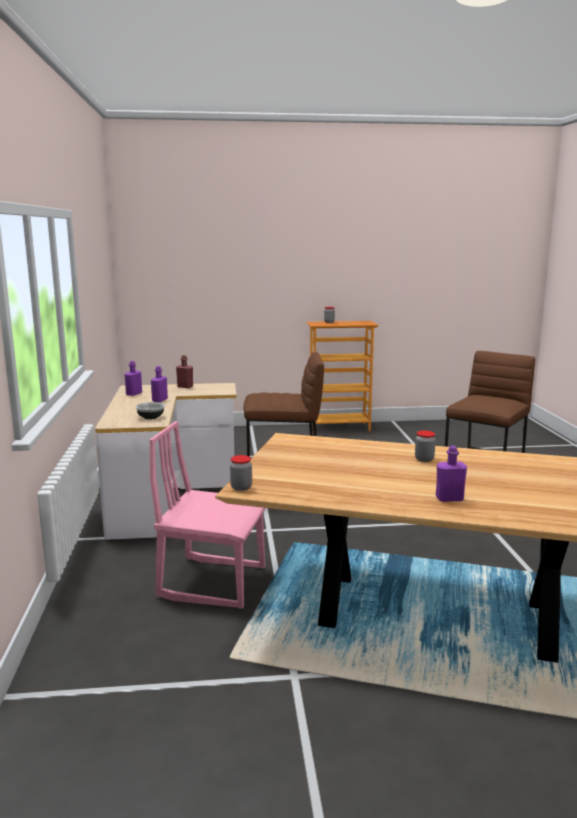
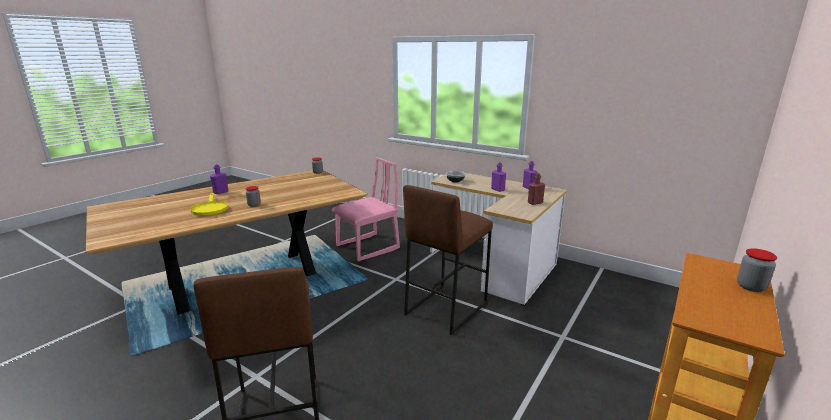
camera: 130 degrees right, 5 degrees up
(485, 471) = (210, 209): none -> yellow frying pan

